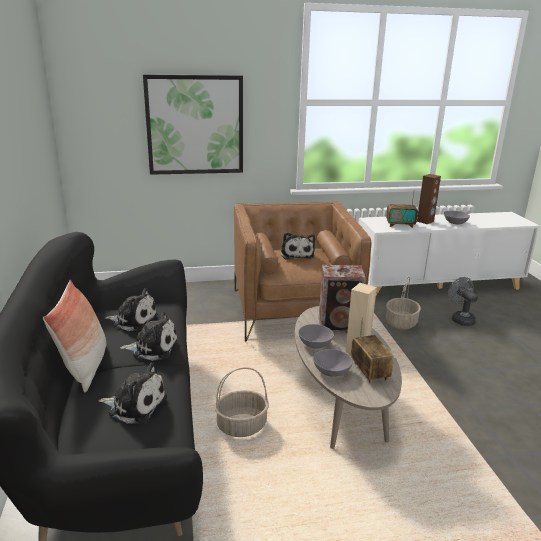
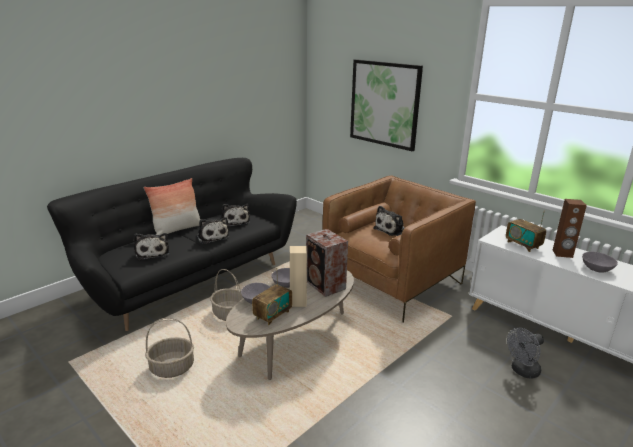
camera: 55 degrees right, 0 degrees up
(400, 322) = (455, 337): basket -> basket (172, 367)
(460, 319) = (522, 371): grey fan -> grey fan turned 150 degrees counterclockwise

